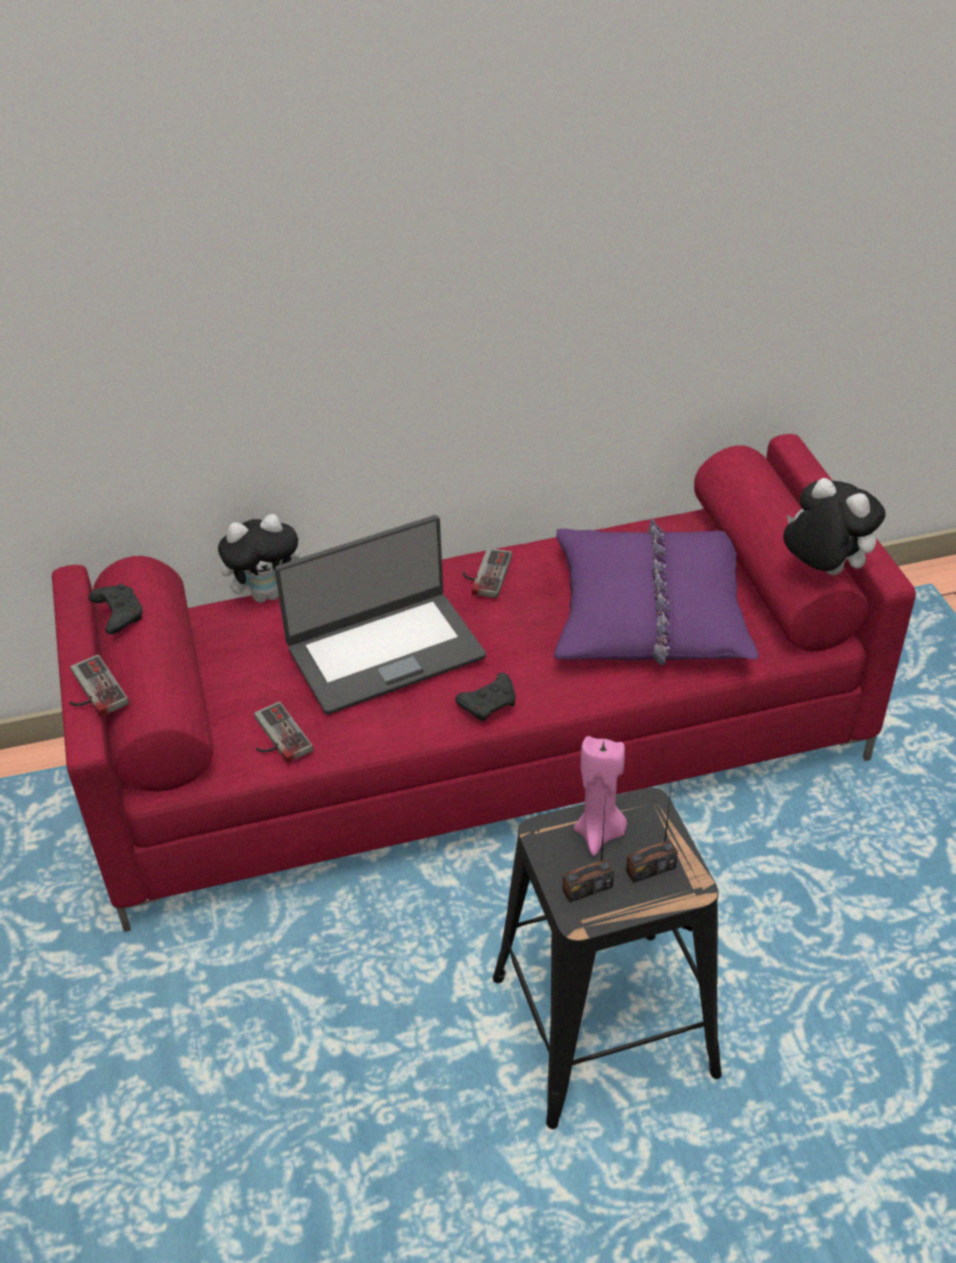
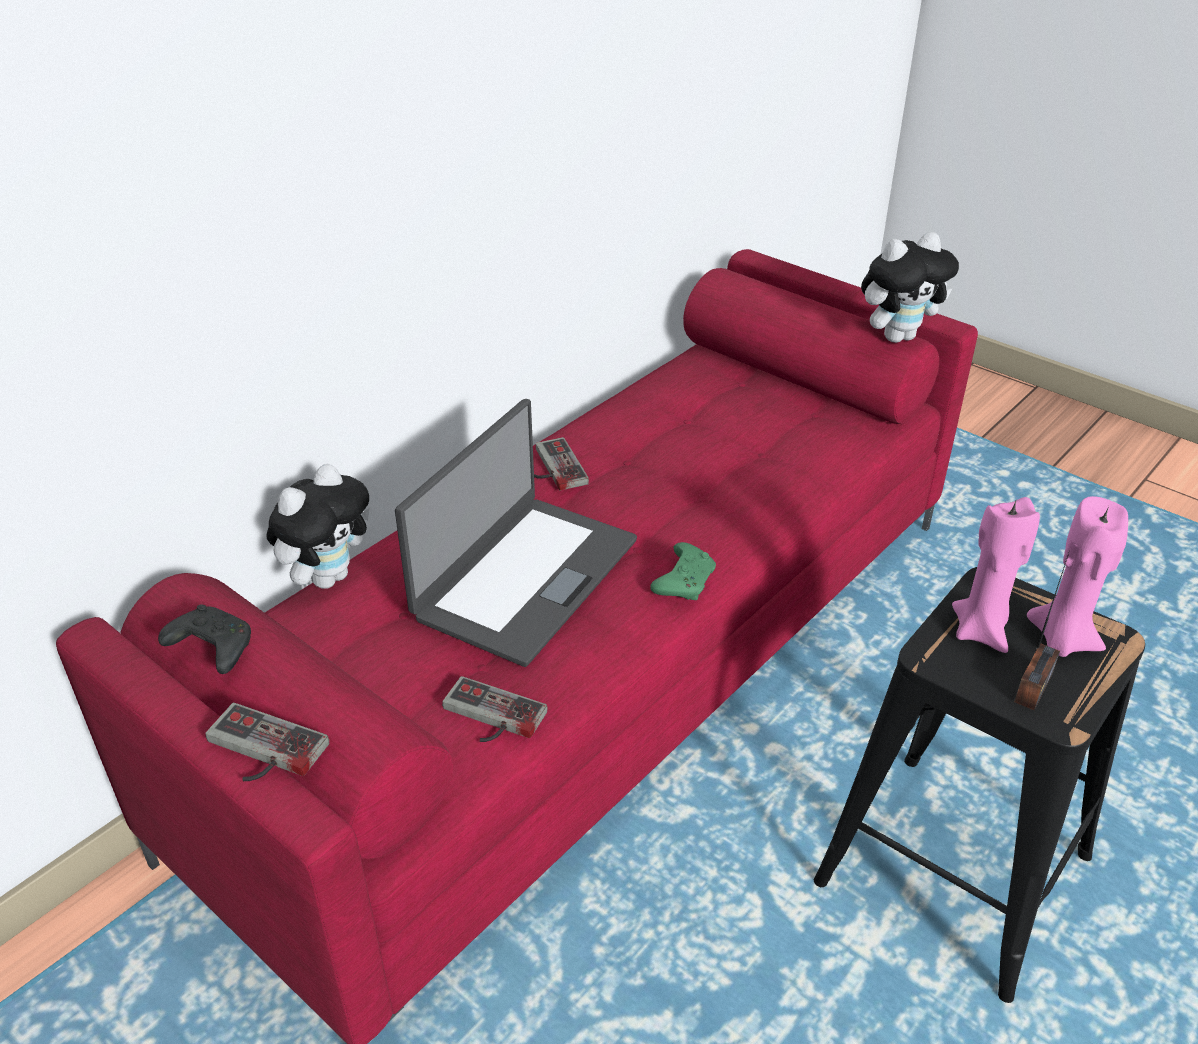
camera: 35 degrees left, 5 degrees down
(490, 704) = (684, 581): black game controller -> green game controller
(650, 612) = (742, 443): purple pillow -> none
(650, 869) = (1062, 640): radio -> pink candle
(822, 571) = (897, 336): plush toy -> plush toy turned 150 degrees clockwise

